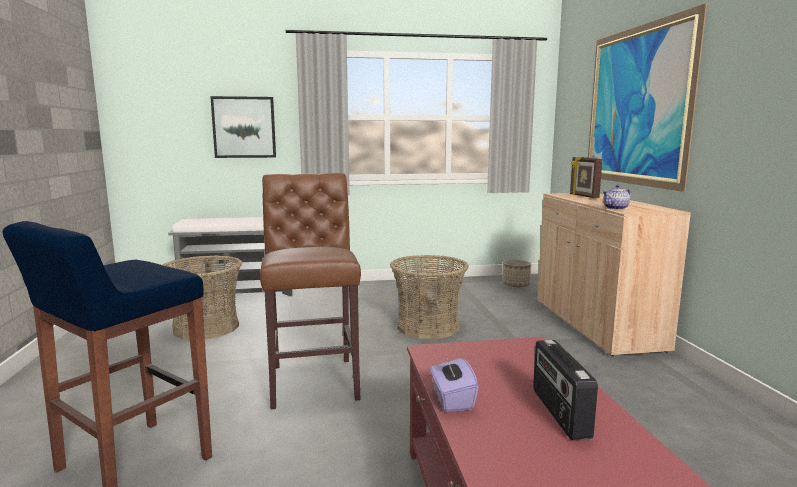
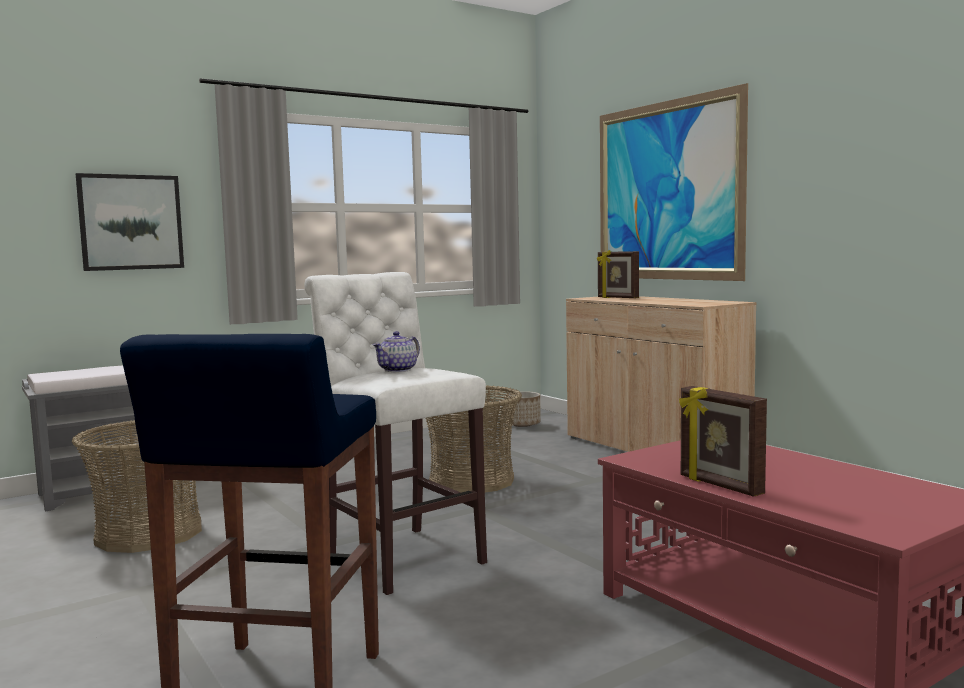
camera: 25 degrees left, 5 degrees down
(314, 379) = (400, 556): brown stool -> white stool
(452, 399) = (719, 485): purple tissue box -> picture frame
(559, 413) = (819, 477): radio -> none
(616, 208) = (682, 304): teapot -> teapot (398, 370)

